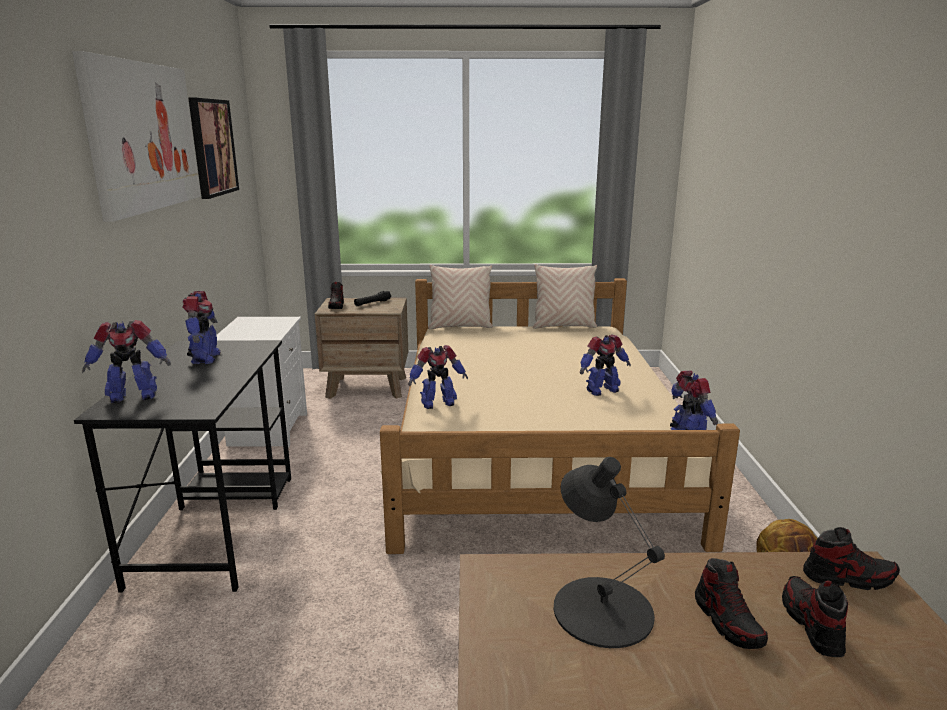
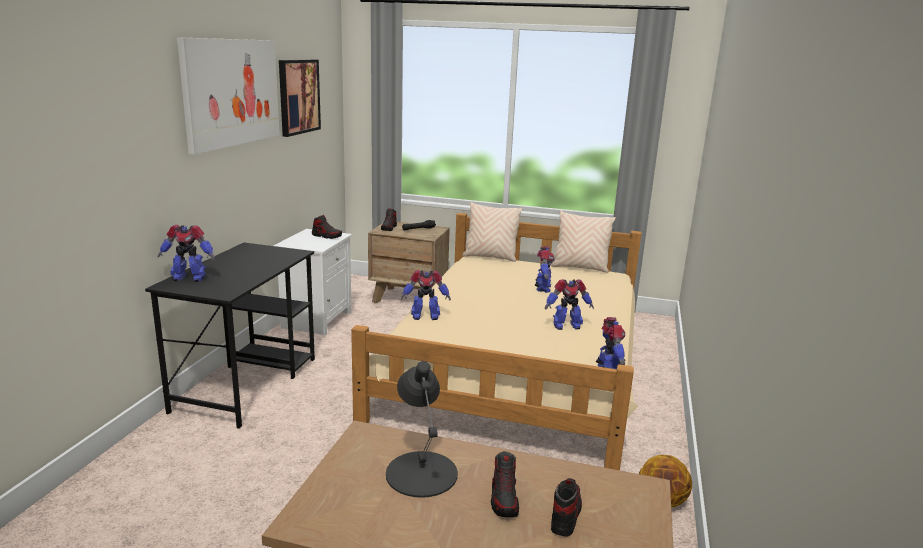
camera: 15 degrees right, 0 degrees up
(204, 358) = (252, 258): toy robot -> toy robot (542, 288)
(848, 578) = (625, 492): shoe -> shoe (326, 236)

